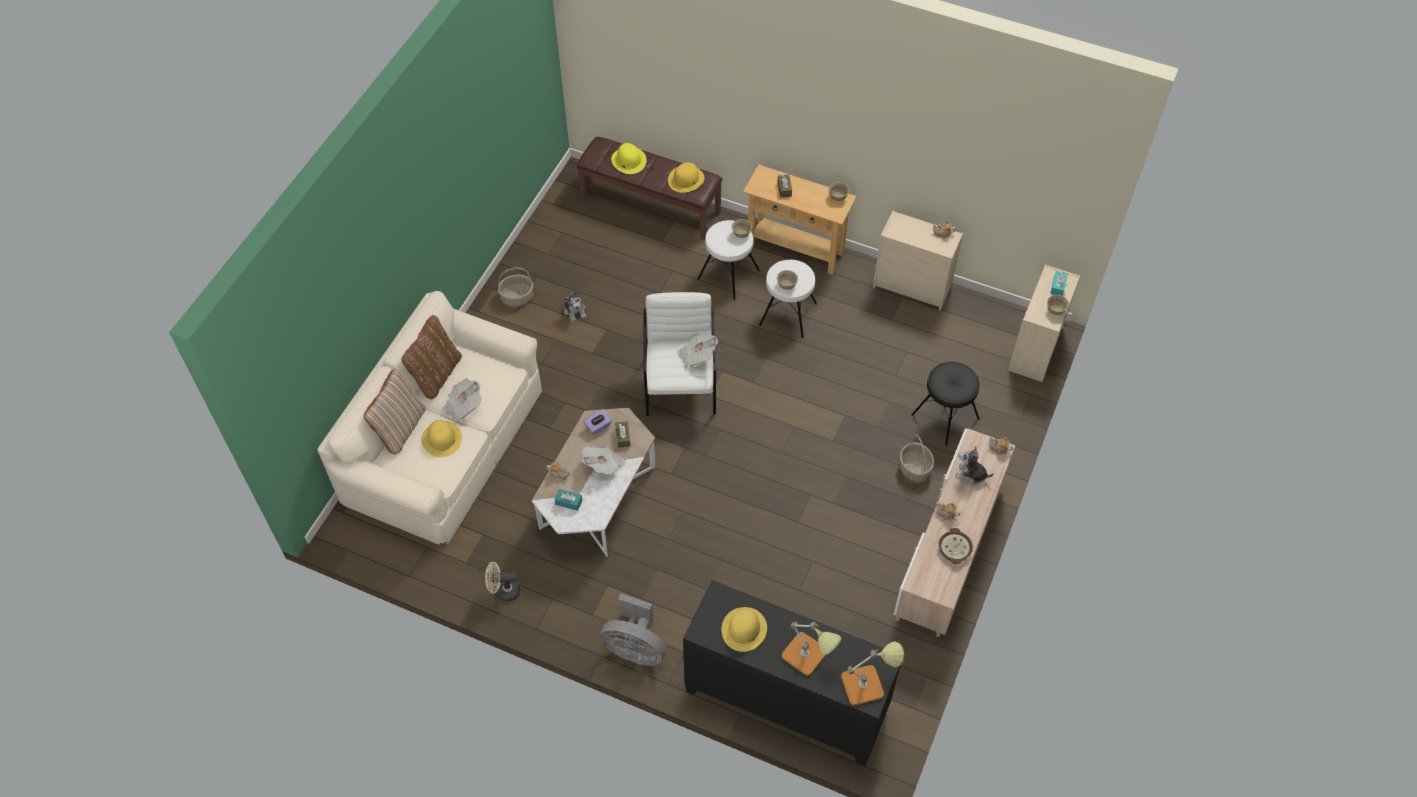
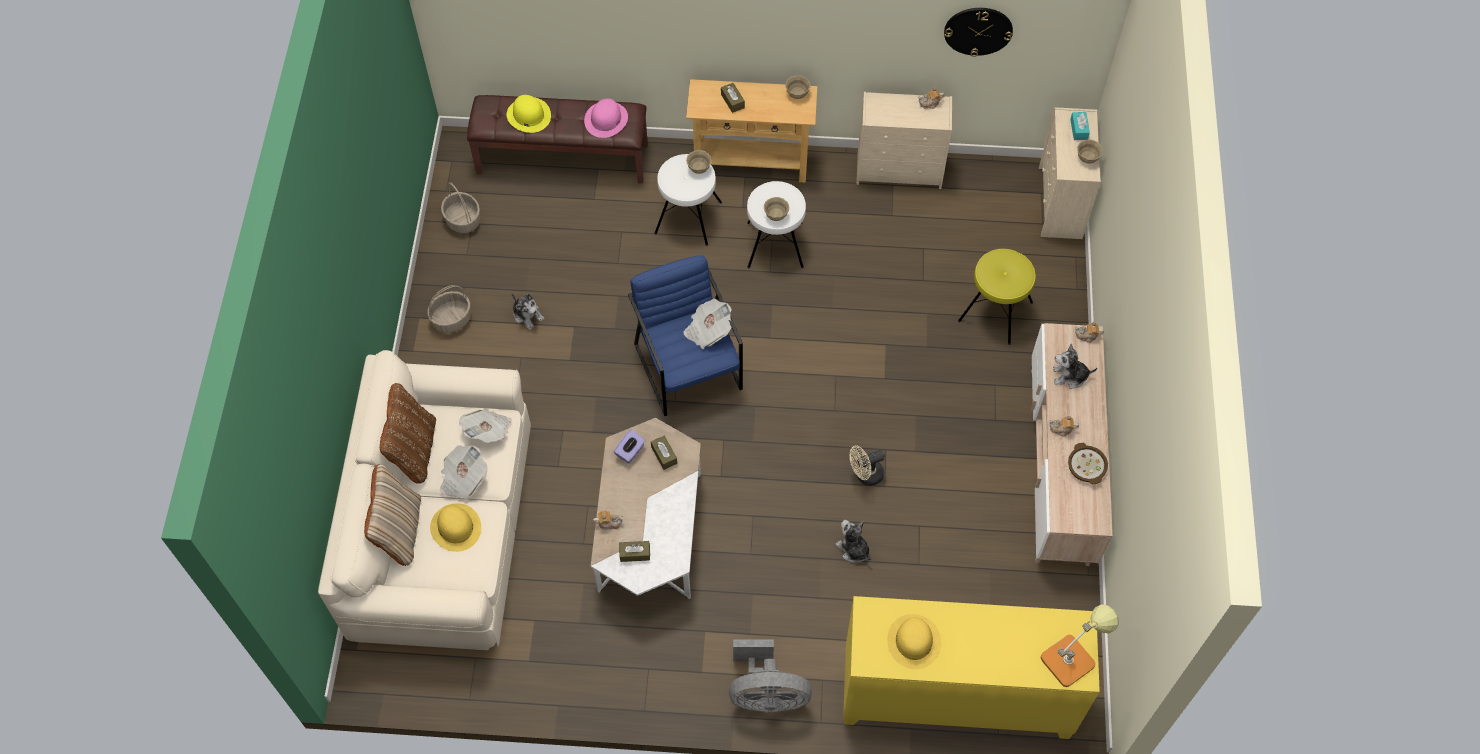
camera: 20 degrees left, 5 degrees up
(503, 591) = (588, 680): beige fan -> beige fan (865, 475)
(568, 502) = (635, 554): turquoise tissue box -> brown tissue box
(604, 465) = (656, 496): newspaper -> newspaper (488, 431)
(681, 384) = (688, 366): white armchair -> blue armchair
(686, 179) = (606, 119): yellow hat -> pink hat
(751, 561) = (853, 549): none -> plush toy
(785, 701) = (956, 696): black cabinet -> yellow cabinet
(809, 657) = (998, 649): table lamp -> none
(914, 468) = (986, 382): basket -> basket (462, 220)
(944, 416) = (995, 312): black stool -> yellow stool
(988, 179) = (978, 30): none -> wall clock

